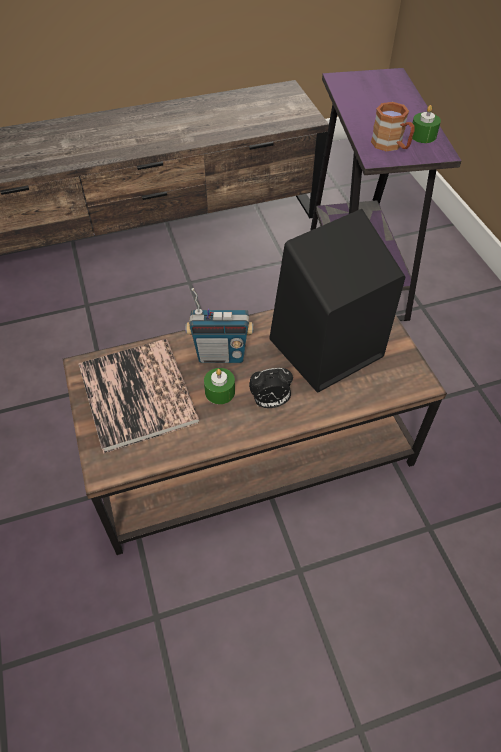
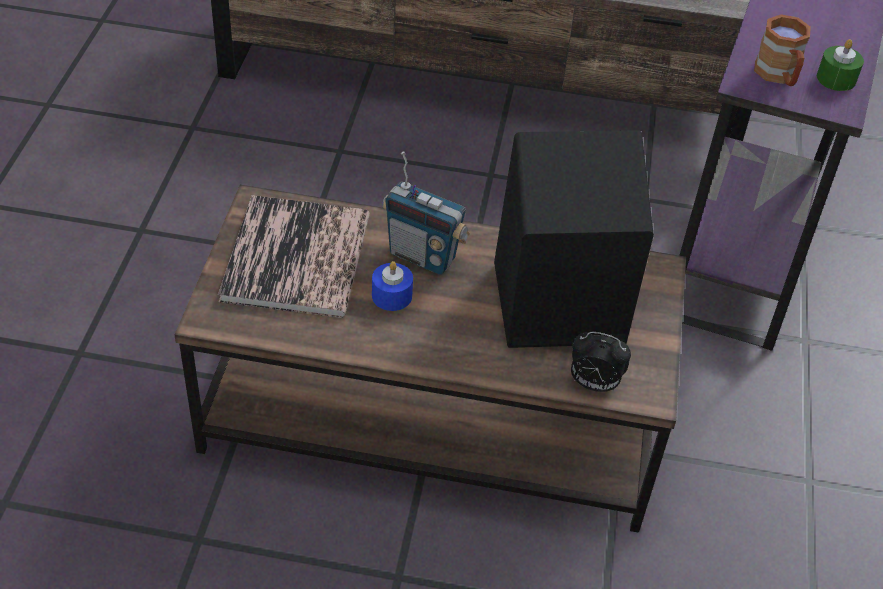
camera: 25 degrees right, 5 degrees down
(220, 392) = (392, 295): green candle -> blue candle
(270, 402) = (442, 333): alarm clock -> alarm clock (593, 384)

